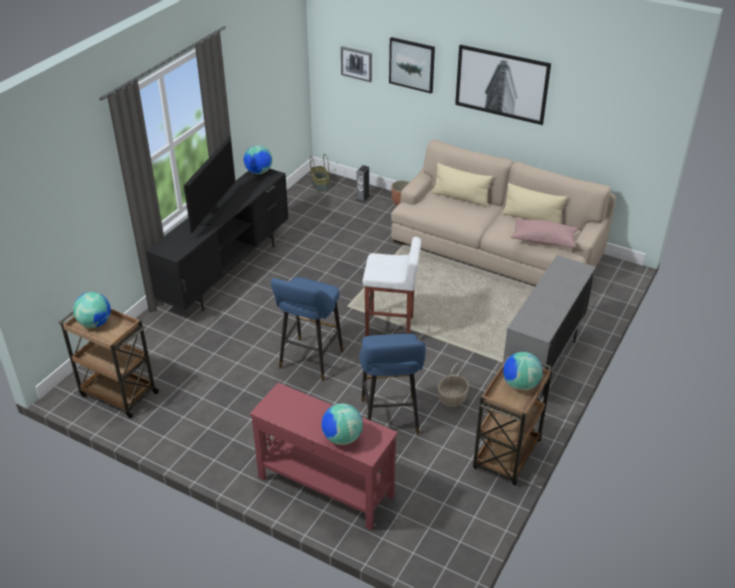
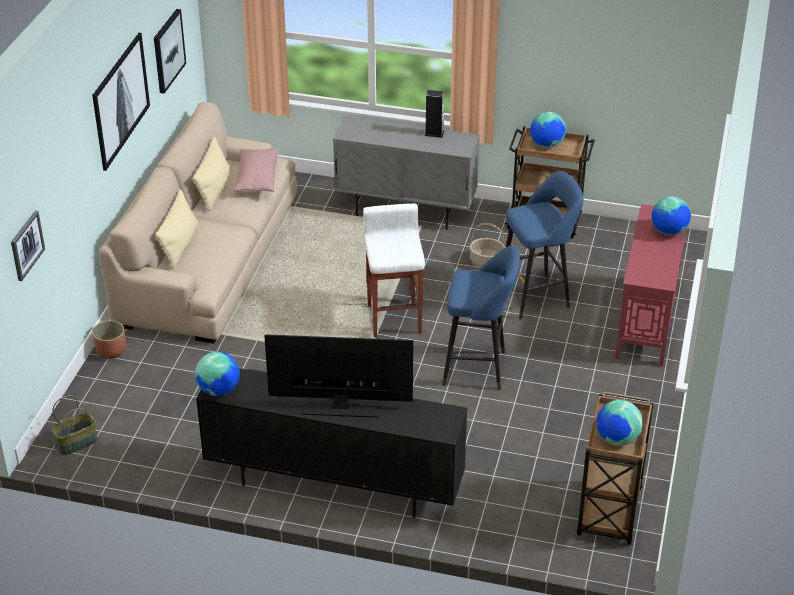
camera: 105 degrees left, 0 degrees up
(363, 198) = (107, 391): speaker -> speaker (434, 133)
(412, 64) = (64, 175): picture -> picture (168, 50)

